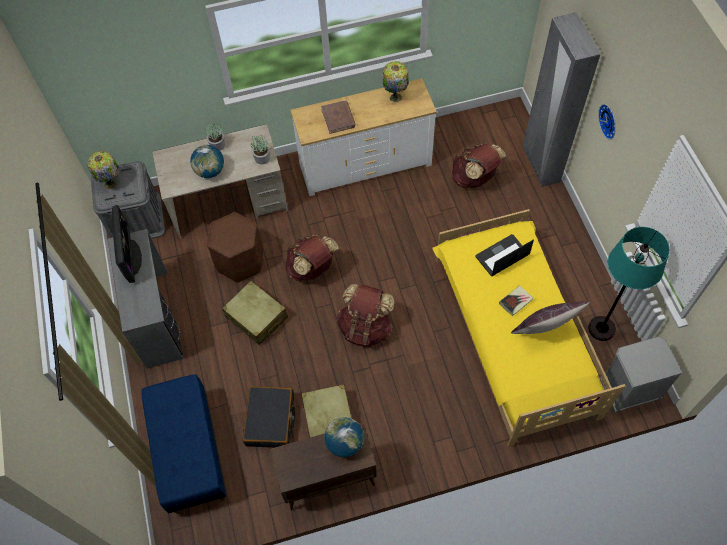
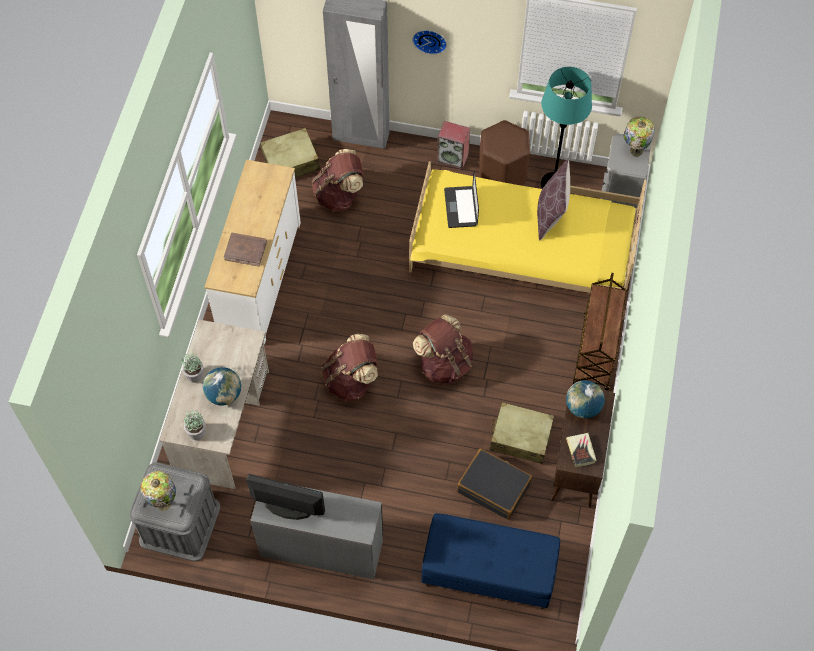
camera: 65 degrees left, 0 degrees up
(240, 261) = (301, 442): brown stool -> brown stool (502, 174)
(256, 317) = (376, 453): beige suitcase -> beige suitcase (291, 162)
(262, 158) = (240, 341): potted plant -> potted plant (196, 432)
(395, 96) = (253, 191): table lamp -> table lamp (635, 151)
(448, 445) = (596, 353): none -> brown cart
(515, 301) = (512, 221): book -> book (581, 451)
(570, 239) = (453, 158): none -> speaker

